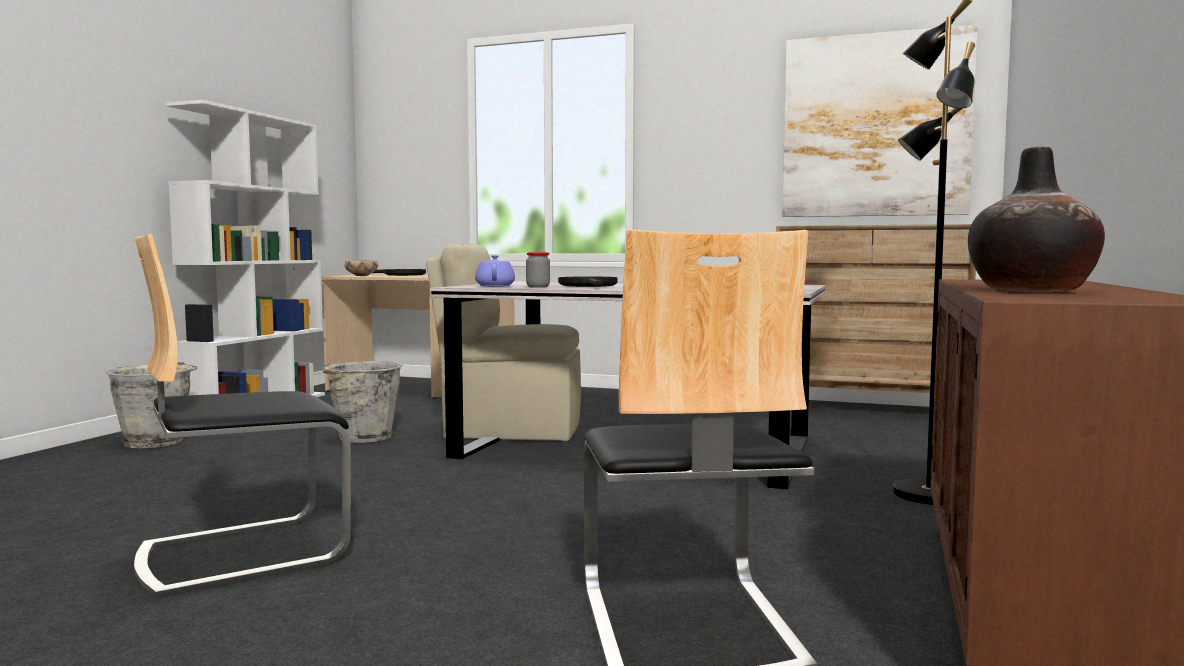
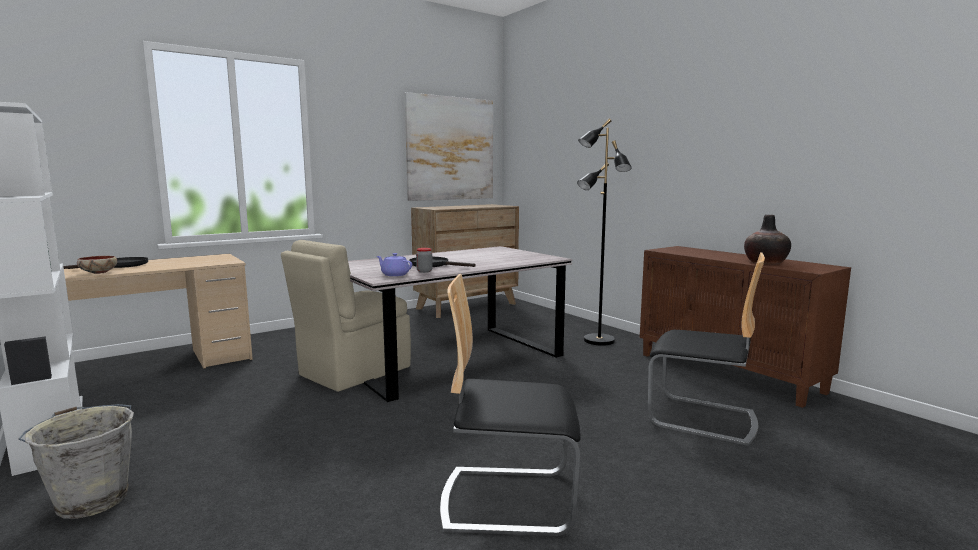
camera: 55 degrees left, 5 degrees up
(242, 552) = (508, 499): chair -> chair turned 90 degrees clockwise
(363, 437) = (279, 413): grey bucket -> none

